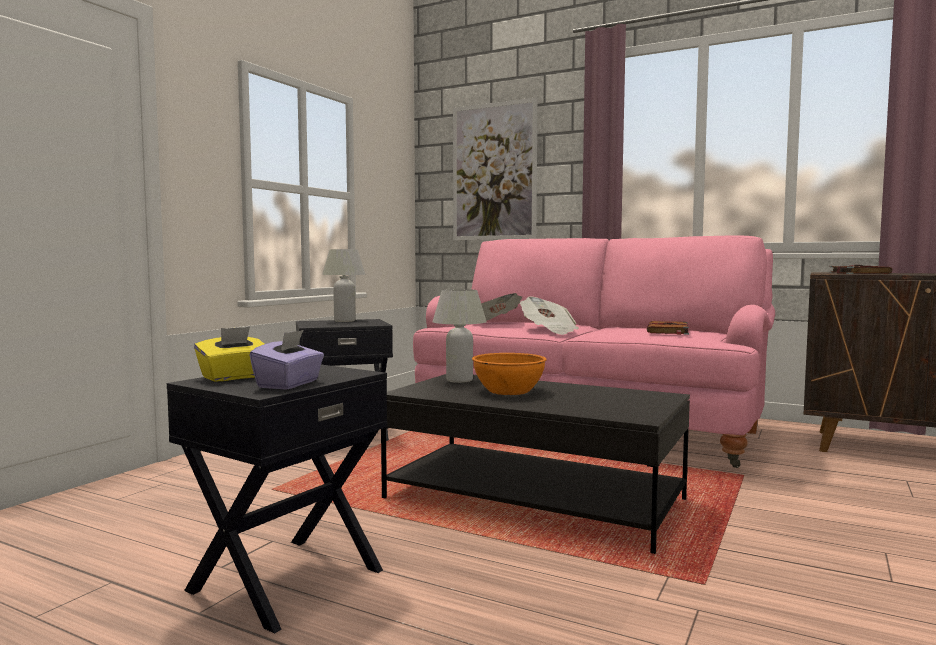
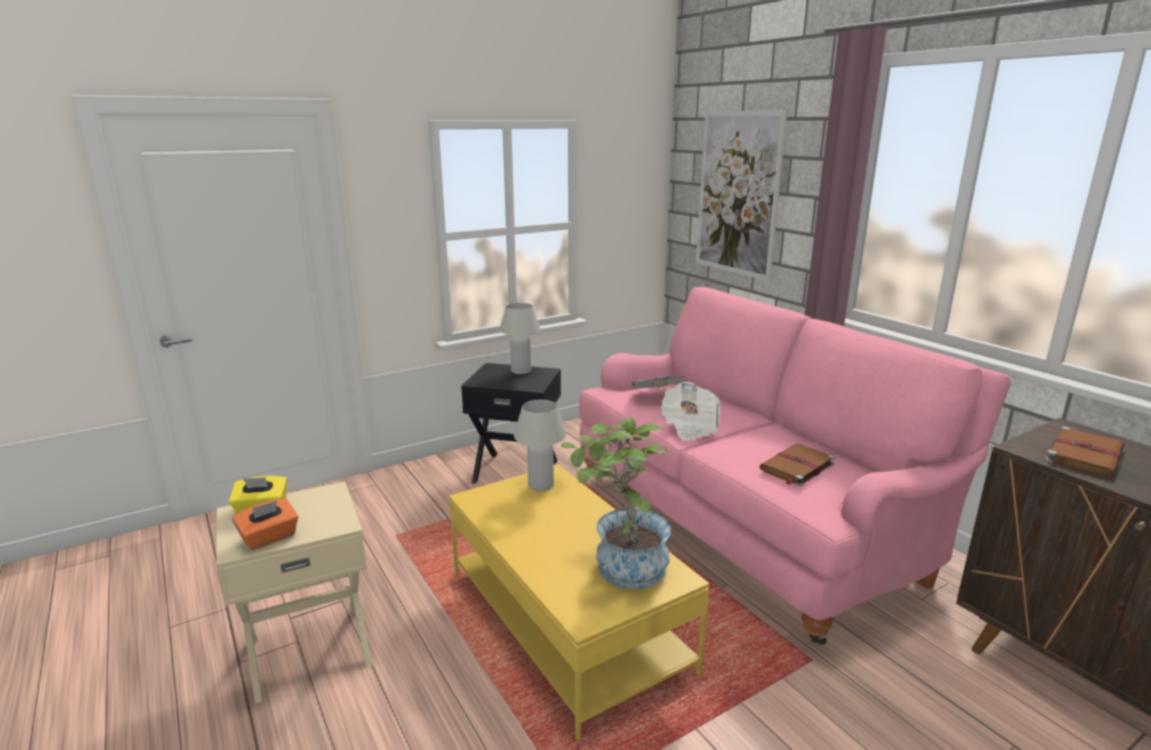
camera: 30 degrees right, 15 degrees up
(285, 579) = (309, 649): black side table -> beige side table
(289, 384) = (269, 538): purple tissue box -> orange tissue box
(509, 391) = (551, 522): orange bowl -> none
(534, 499) = (566, 621): black coffee table -> yellow coffee table
(612, 398) = (620, 566): none -> potted plant

